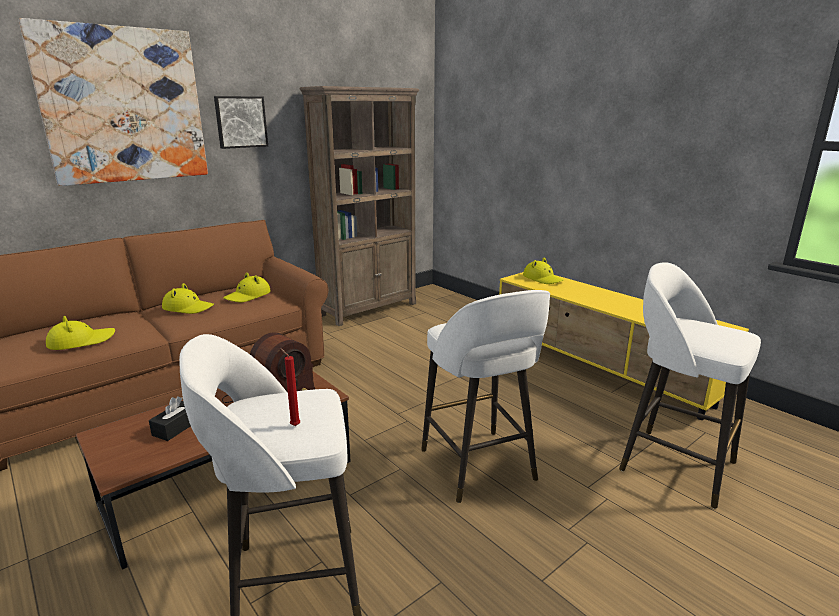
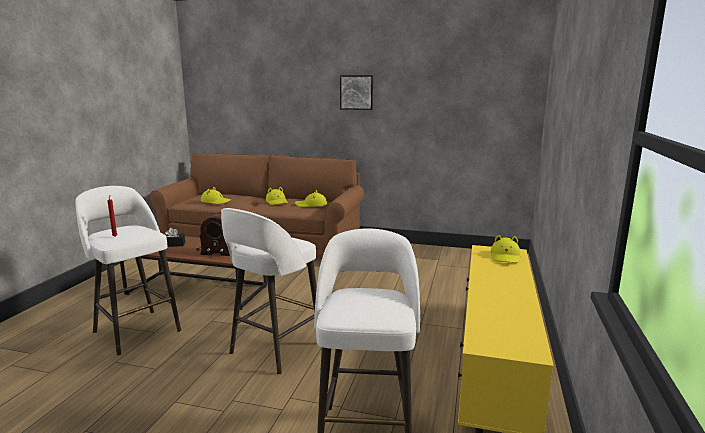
camera: 55 degrees right, 5 degrees down
(124, 106) = (290, 81): picture -> none
(369, 309) = (437, 251): brown bookcase -> none

